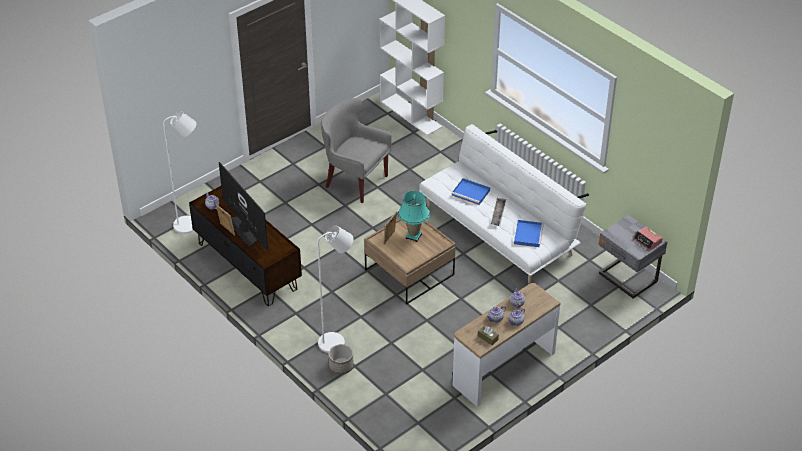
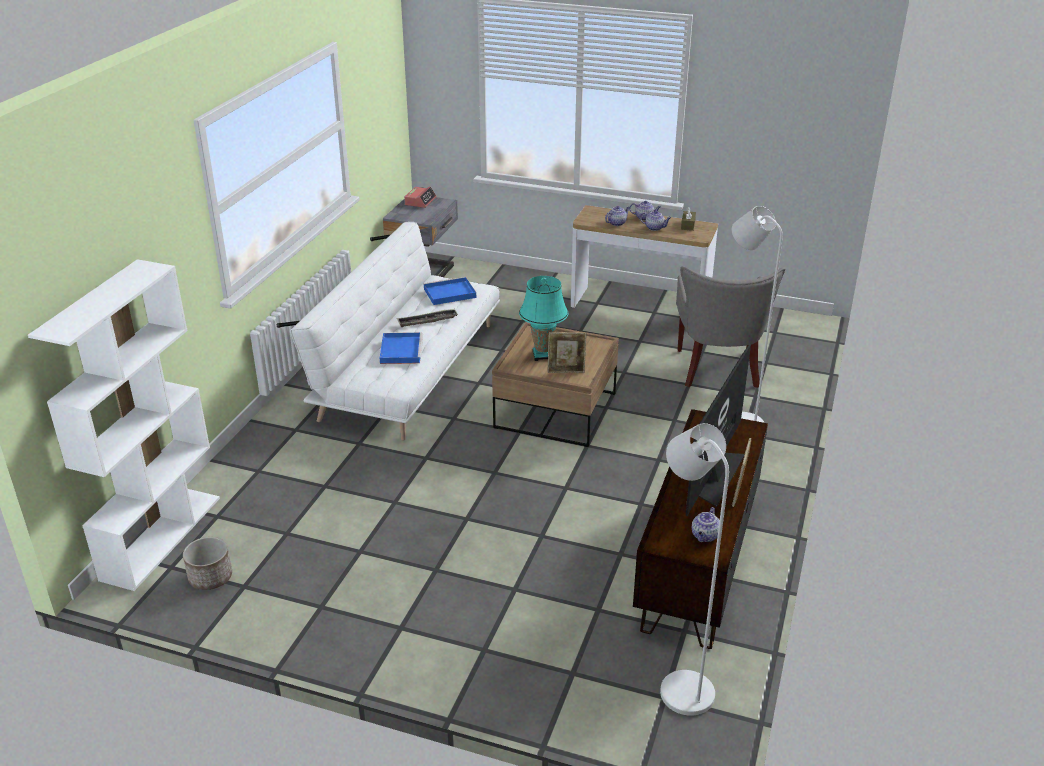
camera: 120 degrees left, 10 degrees down
(341, 366) = (769, 405): planter -> planter (211, 577)
(355, 181) = (397, 531): grey armchair -> grey armchair (717, 370)

